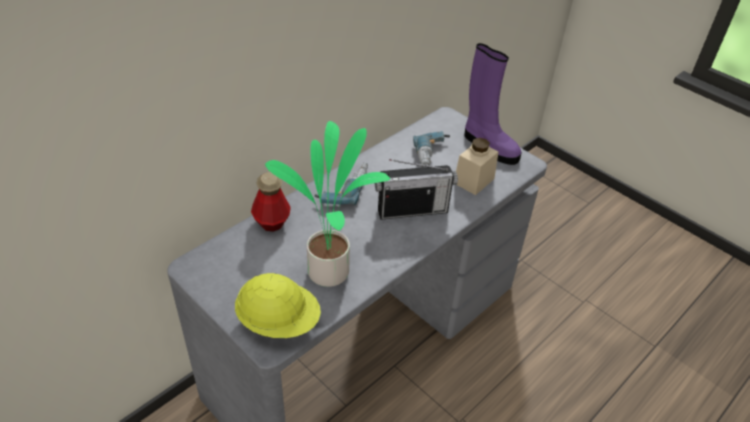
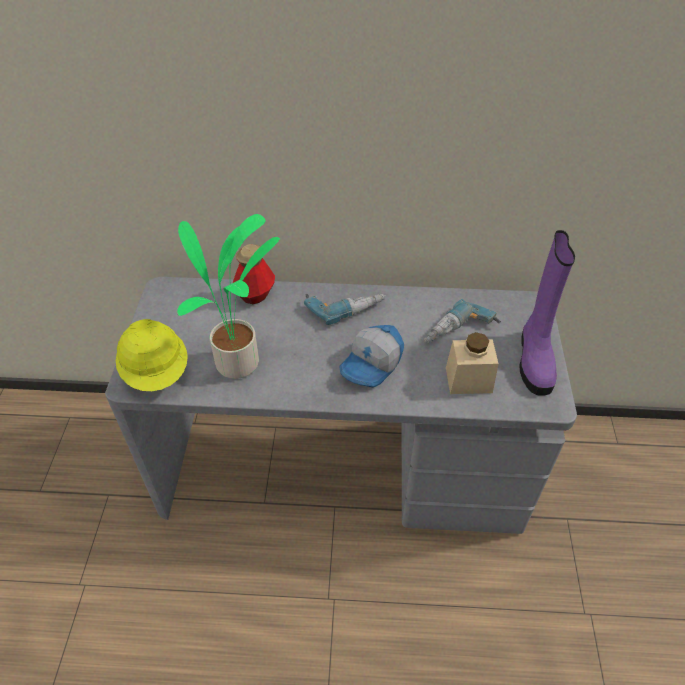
camera: 50 degrees right, 5 degrees up
(412, 210) = (372, 364): radio -> cap

